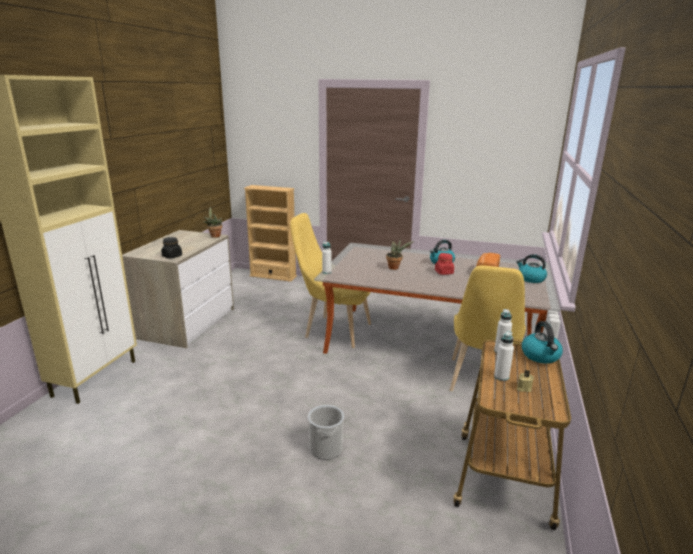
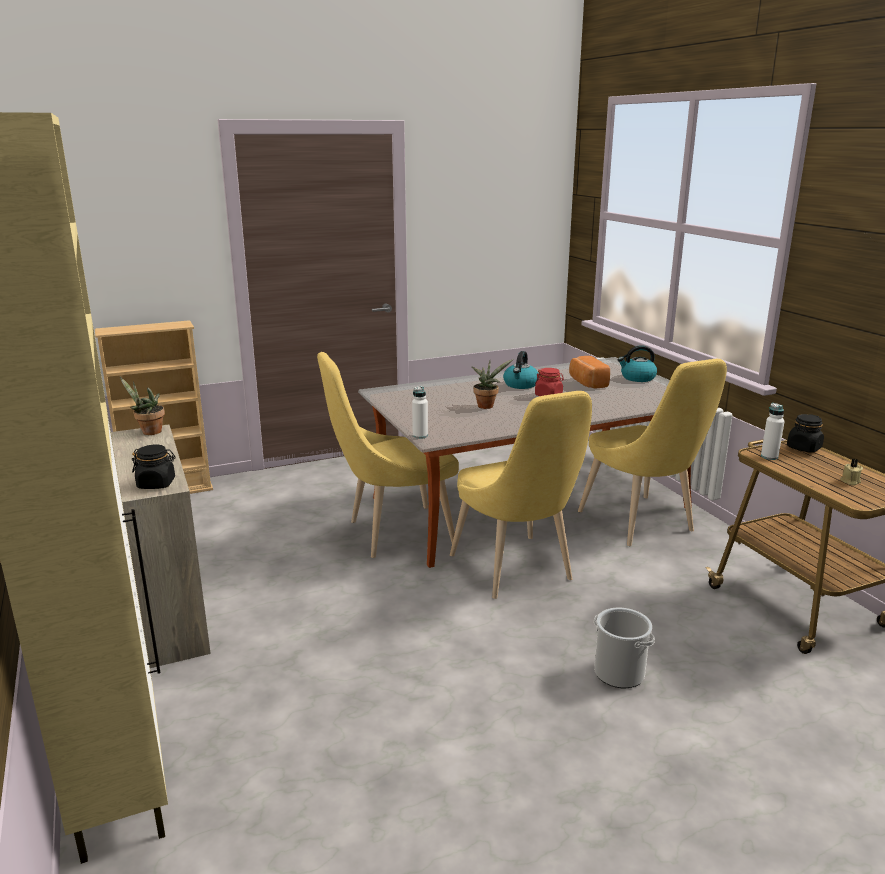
camera: 40 degrees left, 0 degrees up
(361, 374) = (515, 571): none -> yellow chair
(501, 377) = (818, 479): white bottle -> none
(541, 356) = (803, 448): kettle -> black jar

